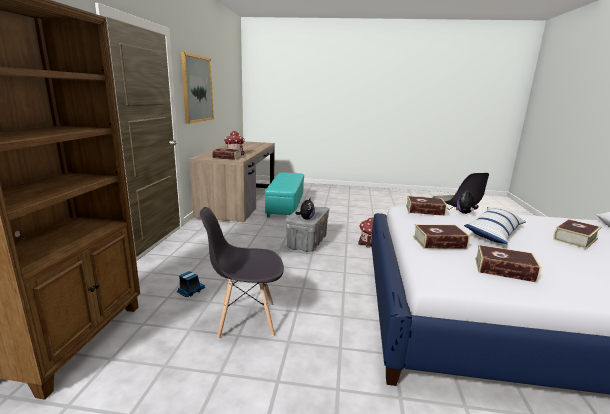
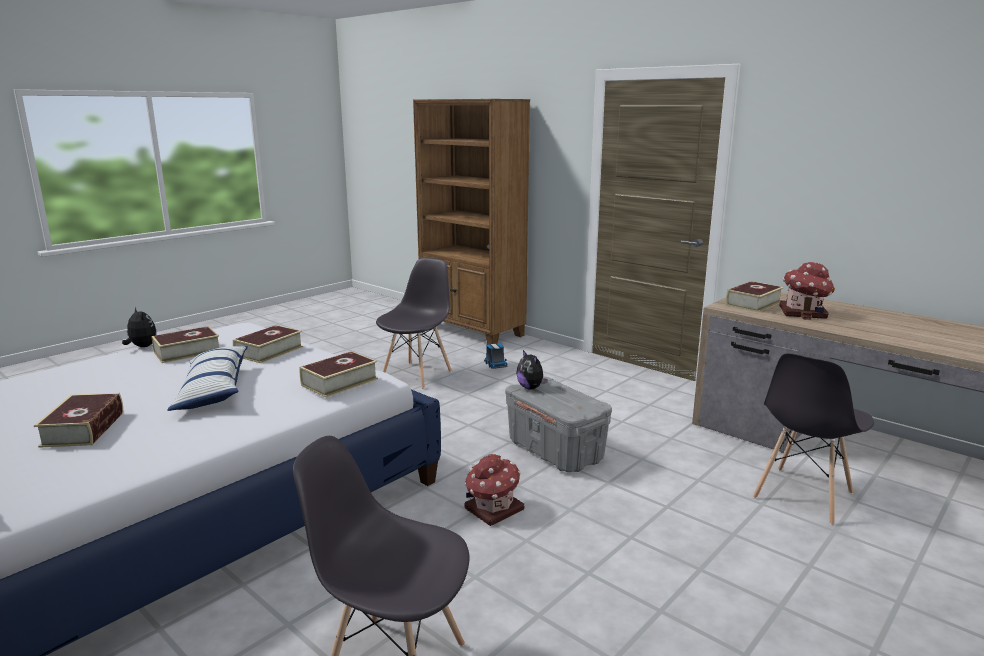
camera: 125 degrees right, 0 degrees up
(197, 89) = (829, 165): picture -> none
(286, 206) = (802, 496): turquoise ottoman -> grey chair
(465, 213) = (280, 411): plush toy -> plush toy (142, 347)

